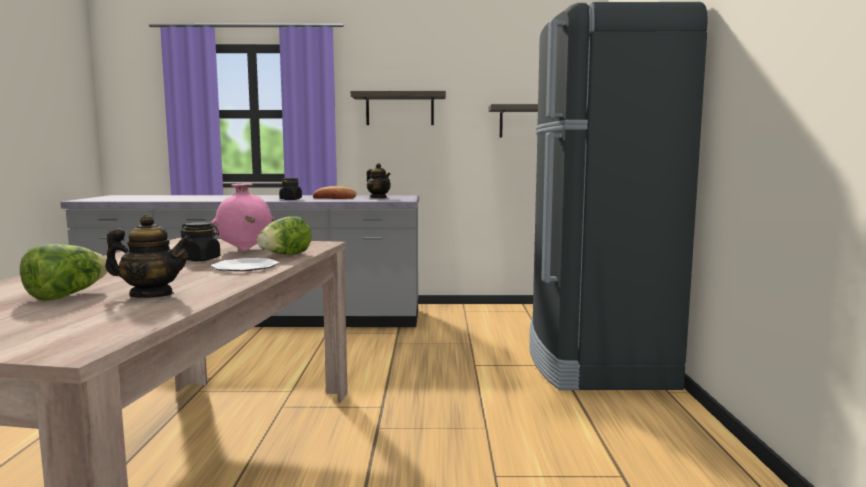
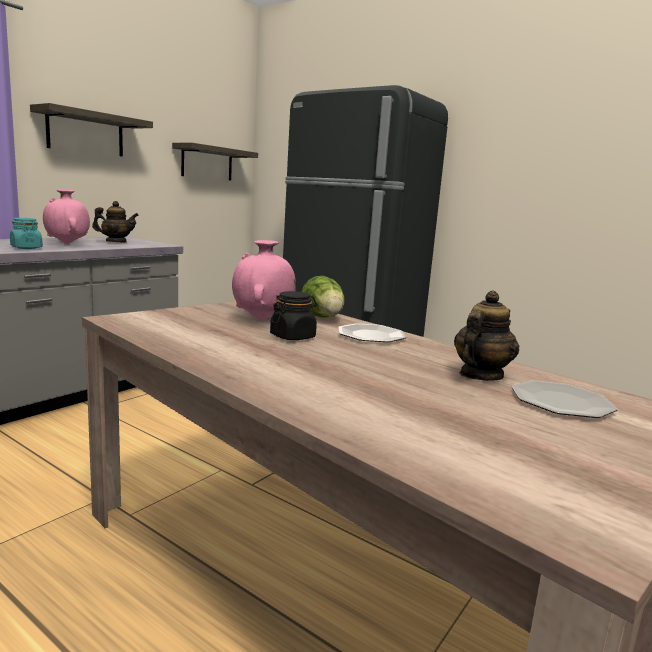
camera: 55 degrees left, 5 degrees up
(66, 295) = (446, 399): lettuce -> none
(93, 315) = (561, 402): none -> plate
(290, 199) = (26, 248): black jar -> turquoise jar
(334, 198) = (67, 244): bread -> pink vase

